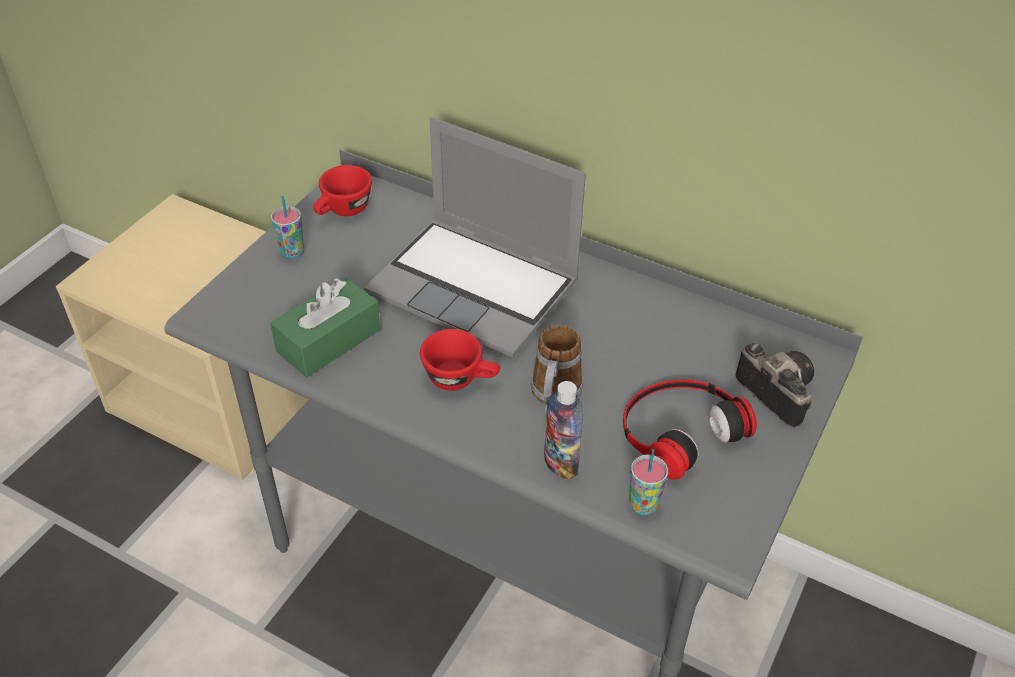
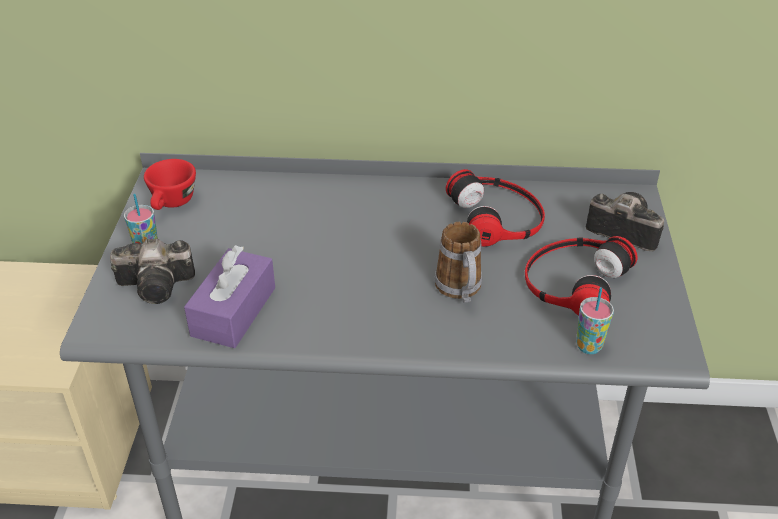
camera: 25 degrees left, 5 degrees down
(282, 291) = (159, 285): none -> camera
(328, 340) = (233, 311): green tissue box -> purple tissue box
(461, 378) = (373, 302): red cup -> none
(477, 288) = (336, 229): laptop -> none
(560, 464) = (503, 339): bottle -> none
(650, 330) = (498, 216): none -> headphones

